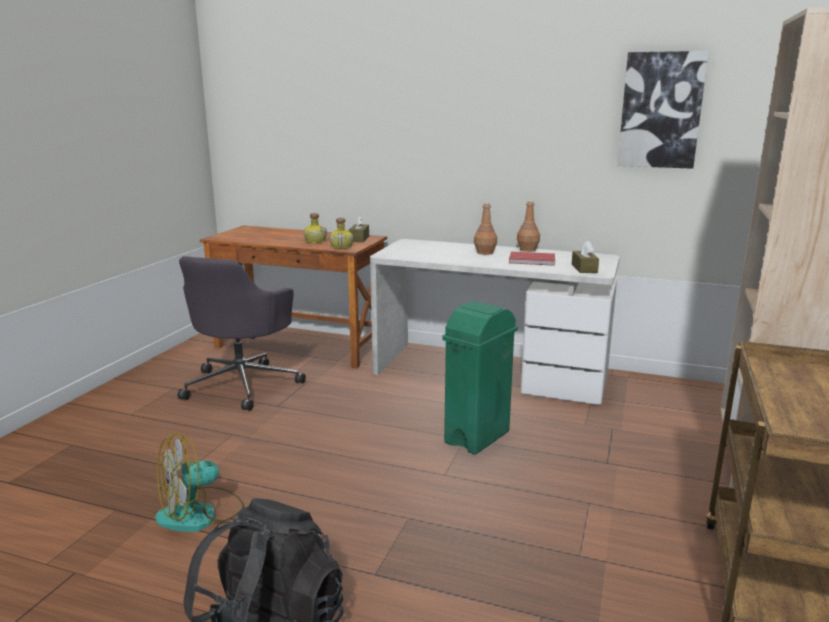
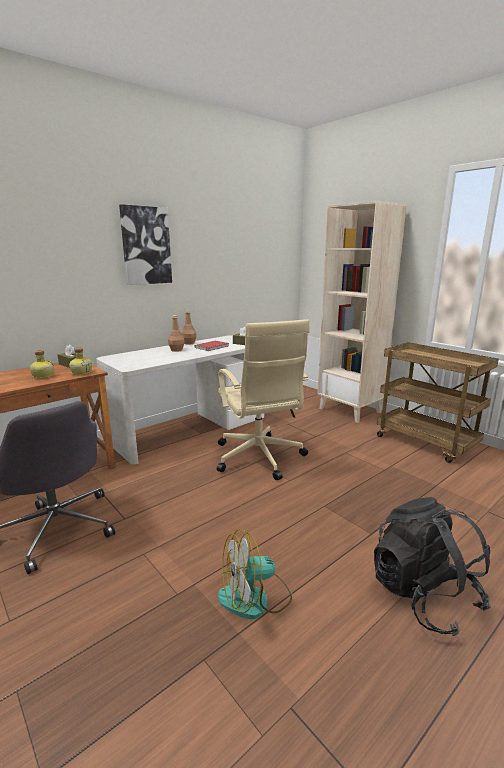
camera: 60 degrees left, 0 degrees up
(200, 514) = (255, 598): fan -> fan turned 75 degrees clockwise
(476, 437) = (259, 458): green trash can -> beige office chair
(660, 110) = (238, 250): picture -> picture (146, 246)

